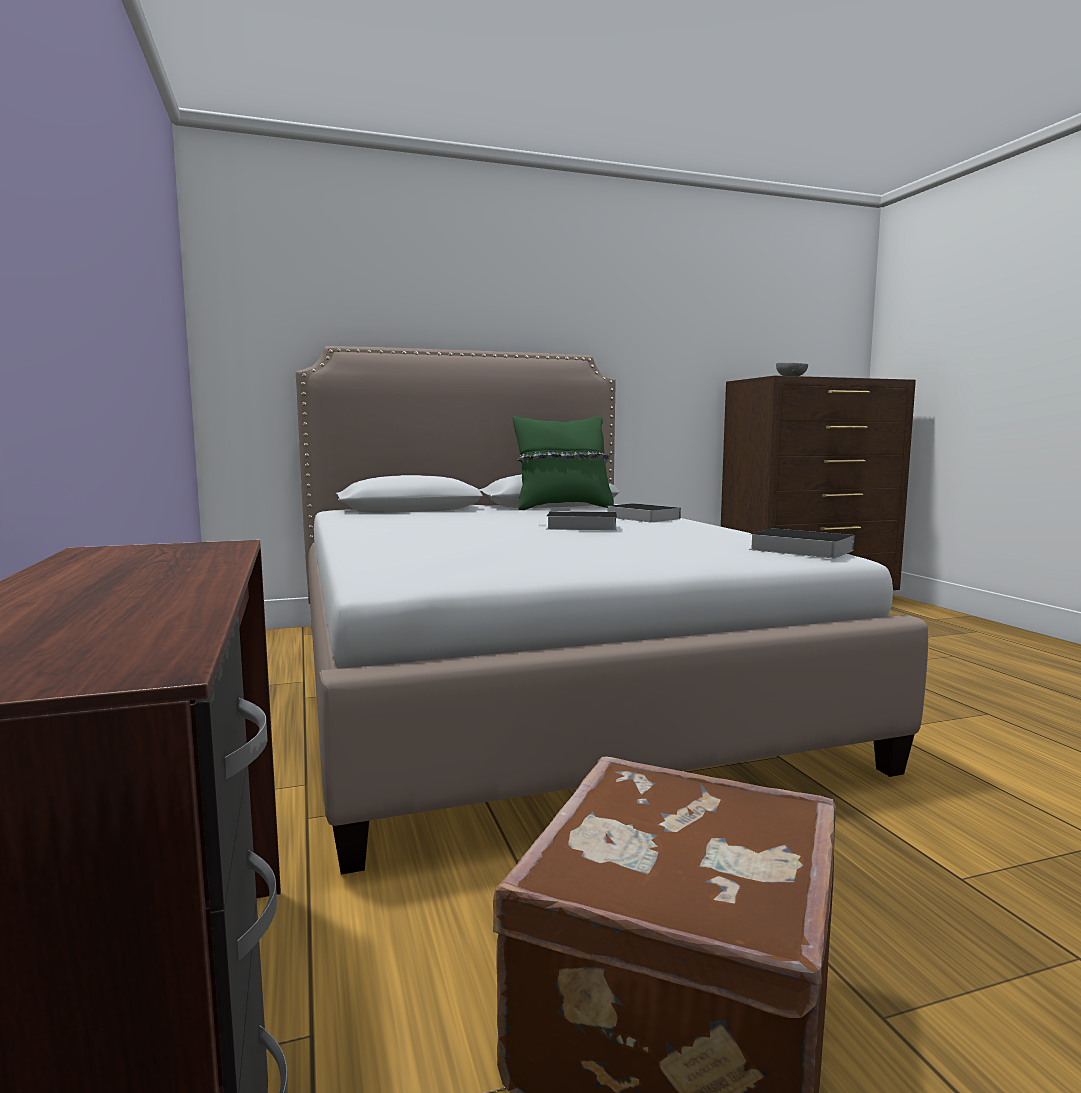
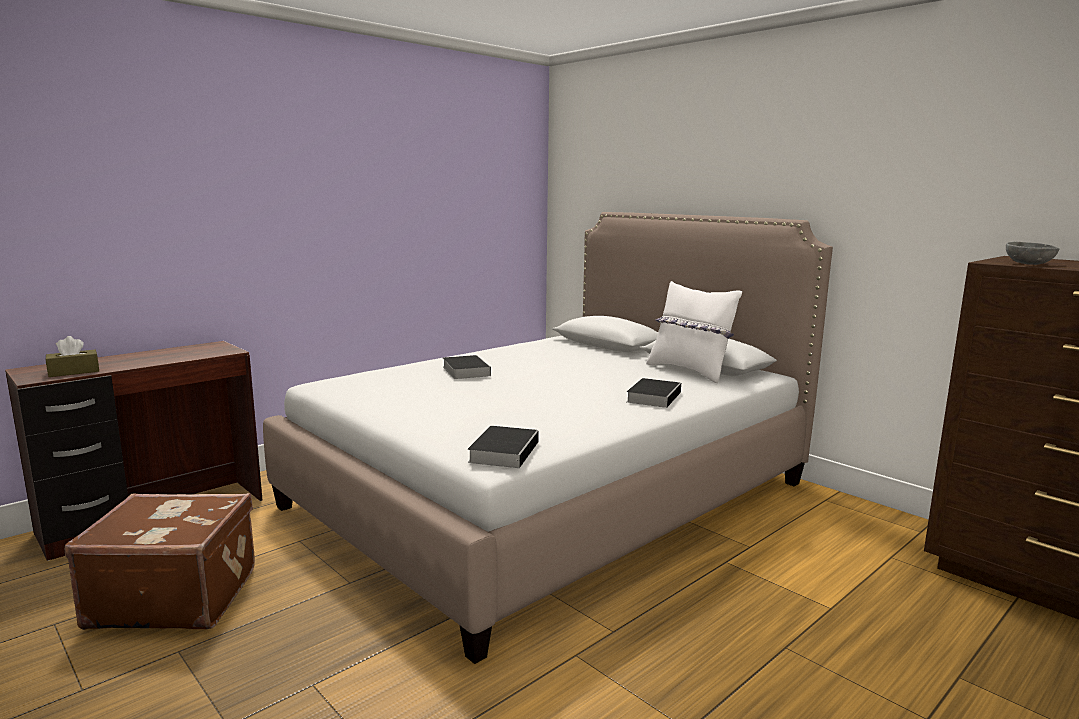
camera: 65 degrees right, 5 degrees up
(138, 628) = (74, 372): none -> brown tissue box
(563, 508) = (690, 371): green pillow -> white pillow
(579, 526) = (559, 388): book -> book (465, 370)

